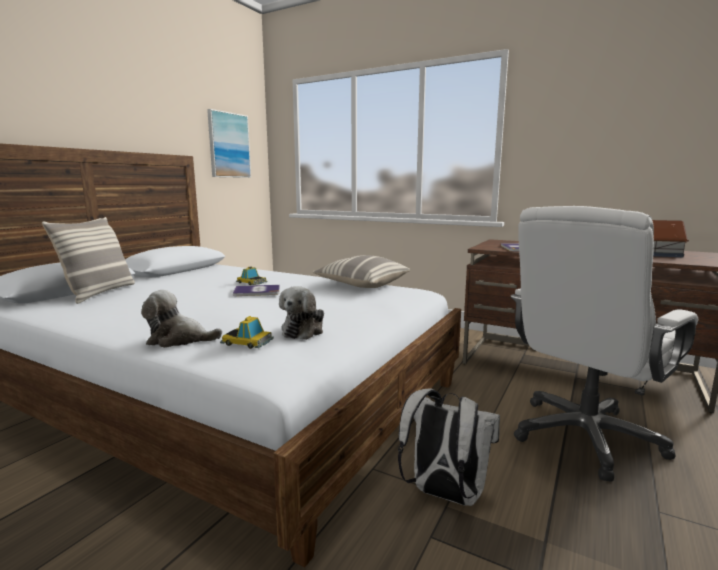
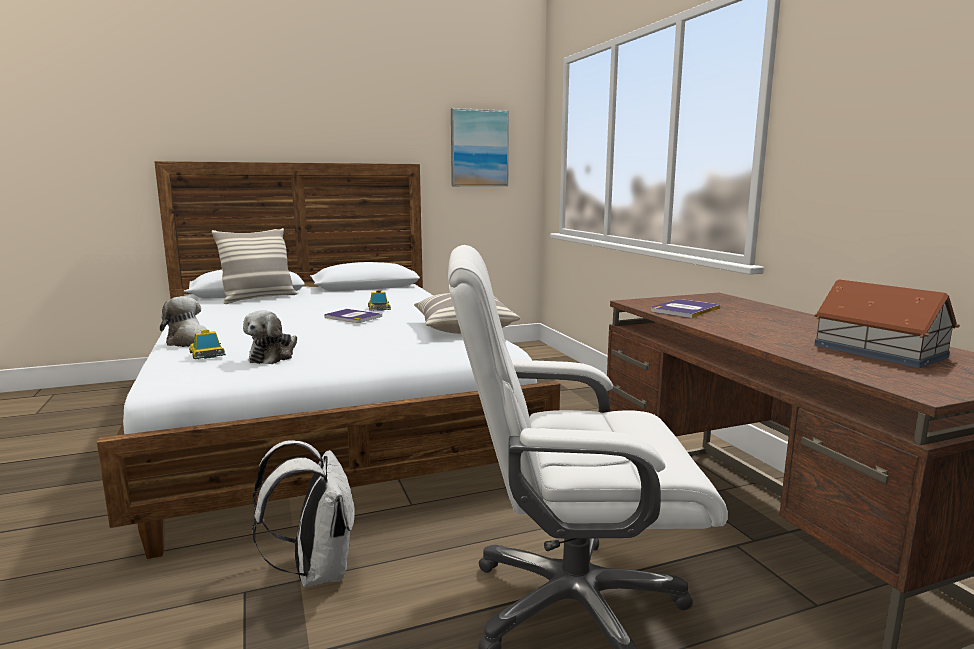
camera: 40 degrees right, 0 degrees up
(304, 330) = (273, 356): plush toy -> plush toy turned 45 degrees counterclockwise

